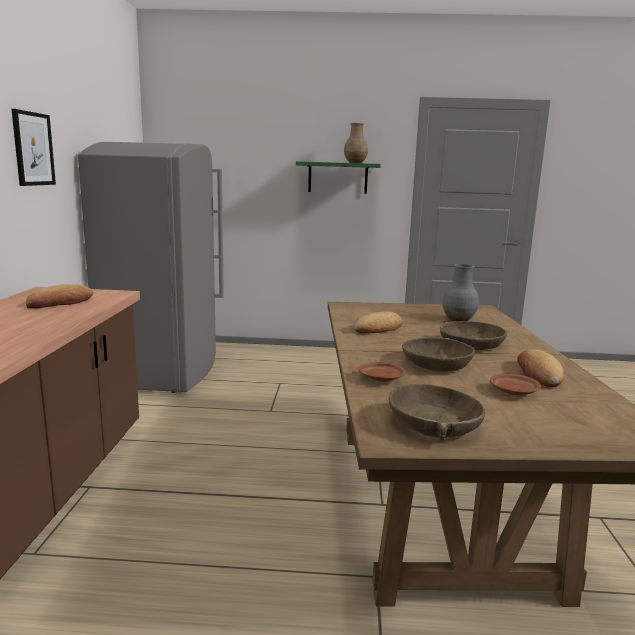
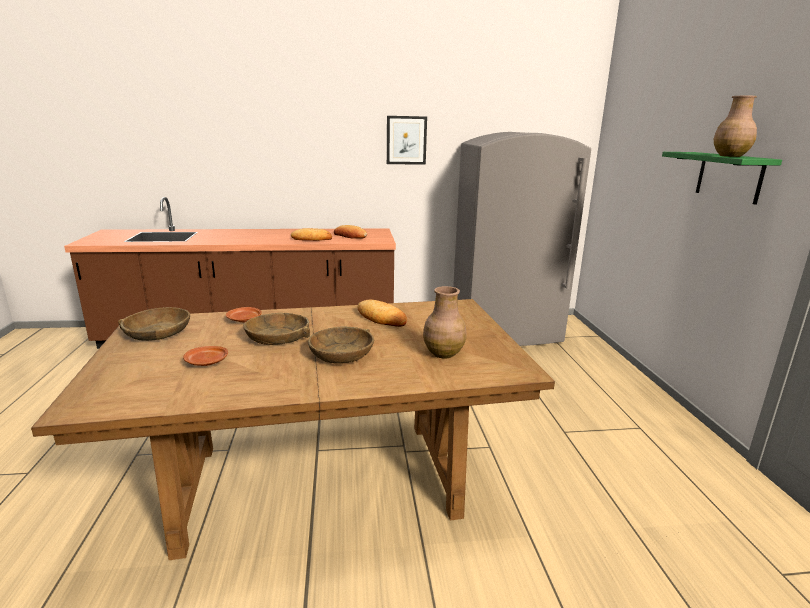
camera: 80 degrees right, 5 degrees up
(458, 319) = (443, 353): grey vase -> brown vase
(538, 374) = (250, 378): bread -> bread (312, 239)

